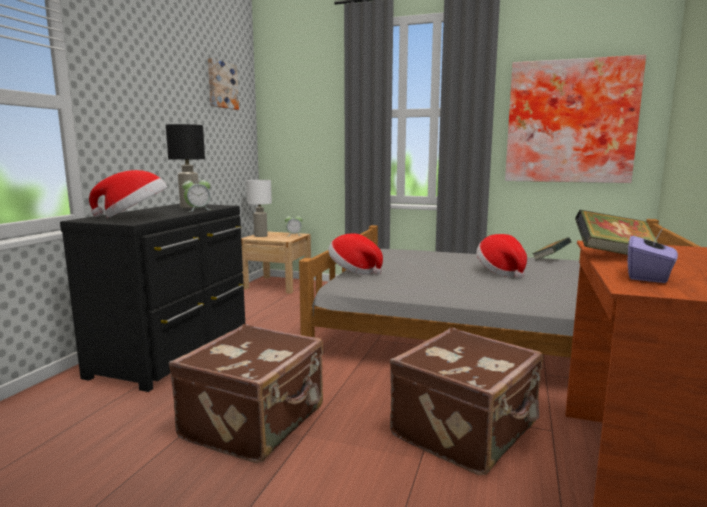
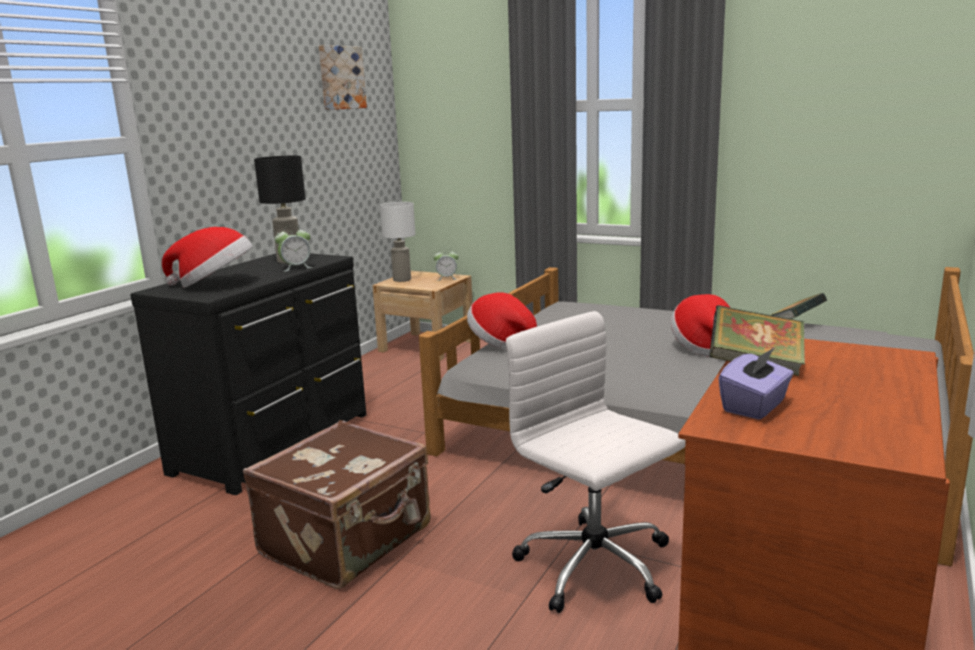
camera: 10 degrees right, 5 degrees up
(466, 431) = (596, 567): brown suitcase -> white office chair
(570, 122) = (837, 118): picture -> none

